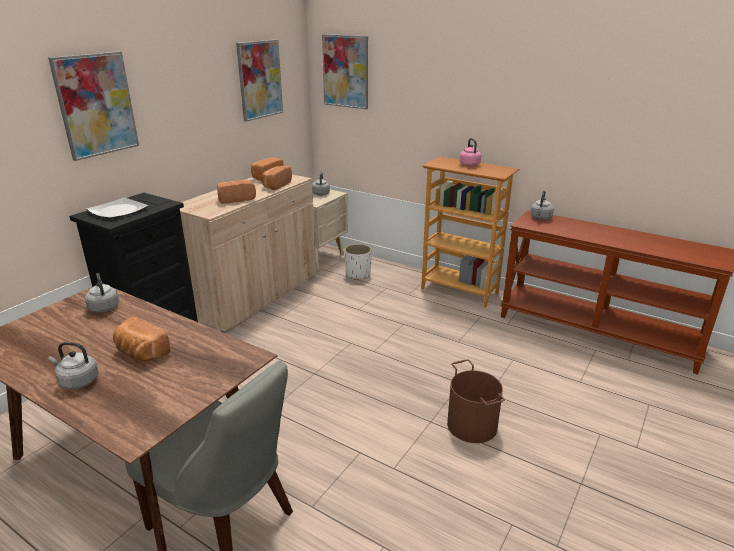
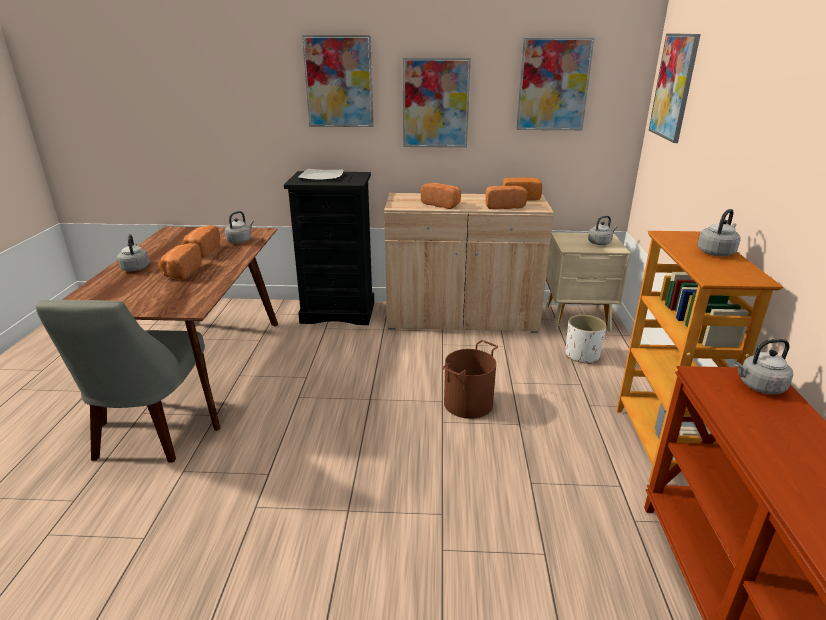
camera: 60 degrees right, 0 degrees up
(97, 333) = (201, 251): none -> bread
(185, 110) = (435, 103): none -> picture
(469, 164) = (716, 252): pink kettle -> grey kettle
(472, 425) = (365, 551): brown bucket -> brown bucket (469, 403)

